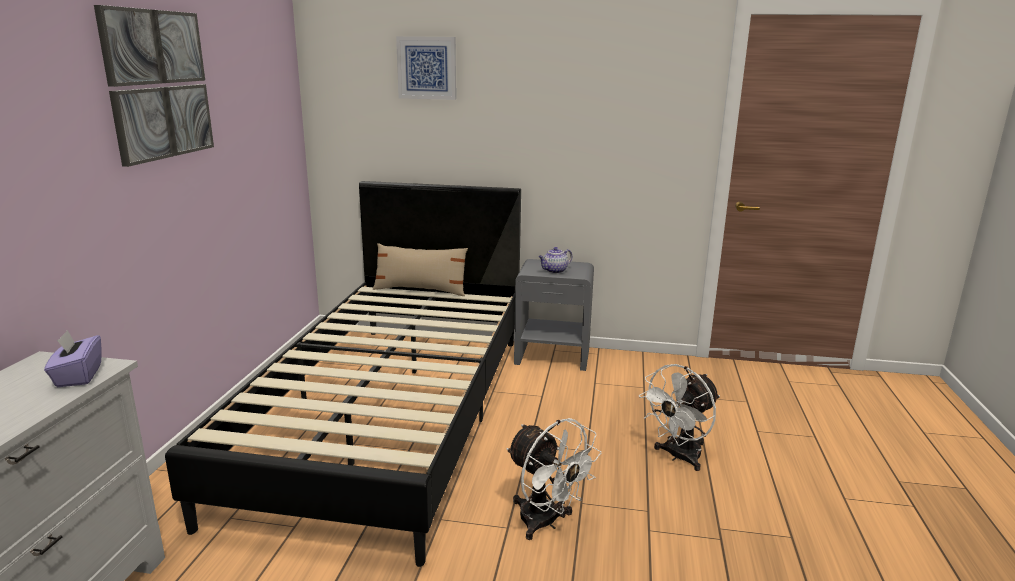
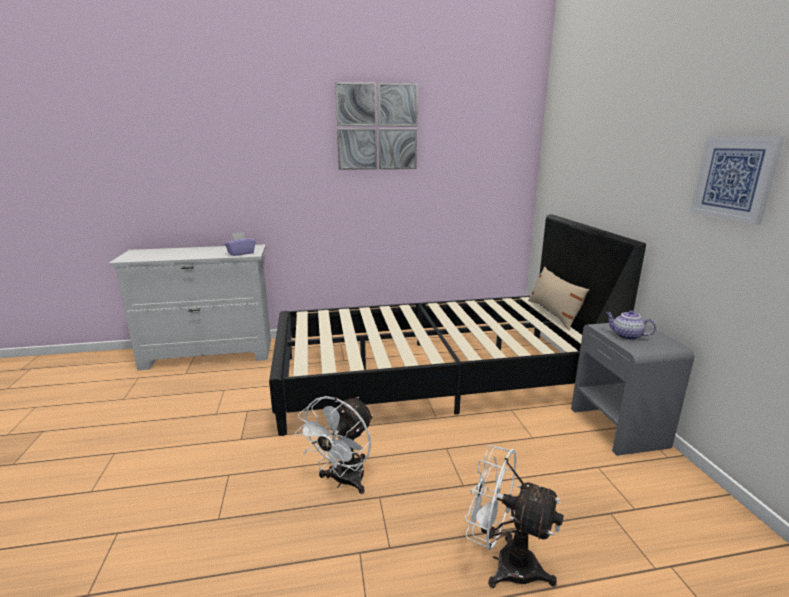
camera: 70 degrees right, 0 degrees up
(427, 68) = (605, 116): picture -> picture (734, 178)

